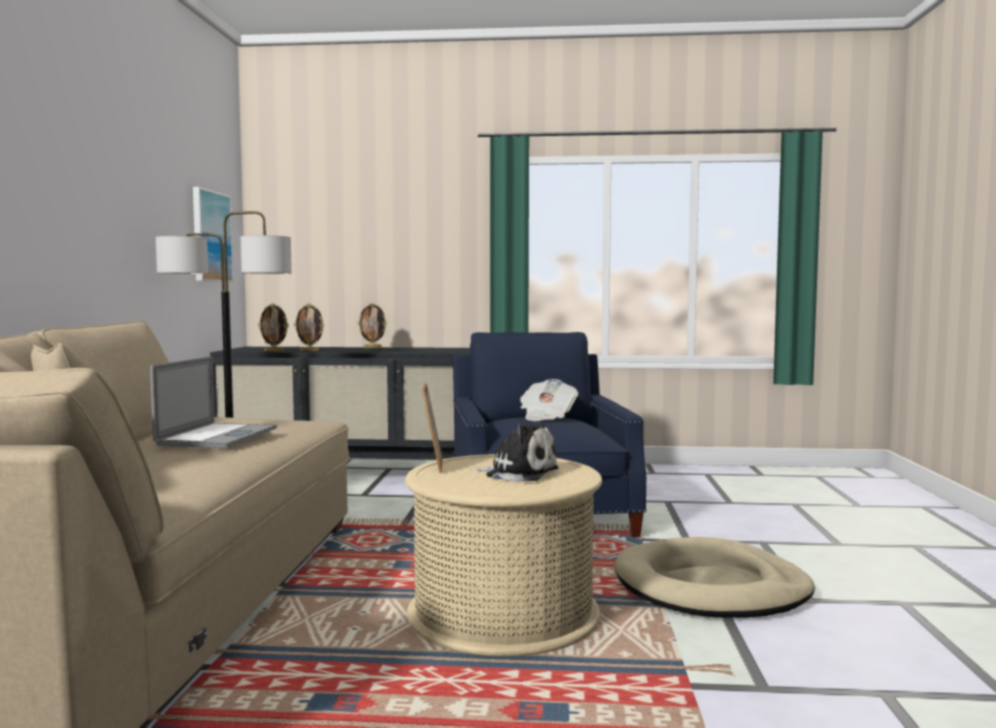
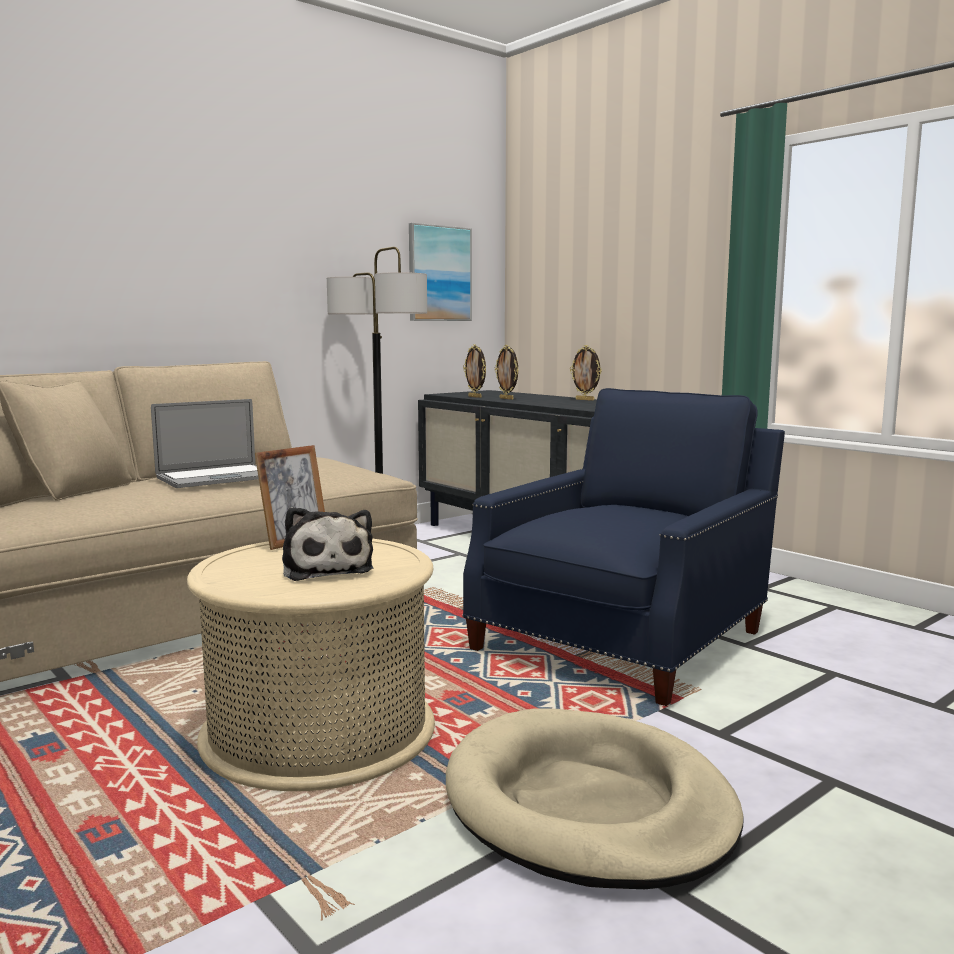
camera: 45 degrees right, 5 degrees up
(546, 417) = (633, 510): newspaper -> none

